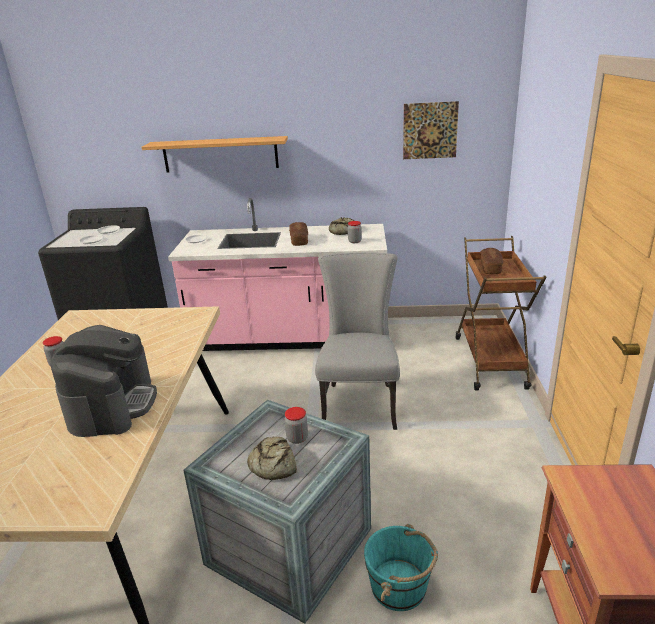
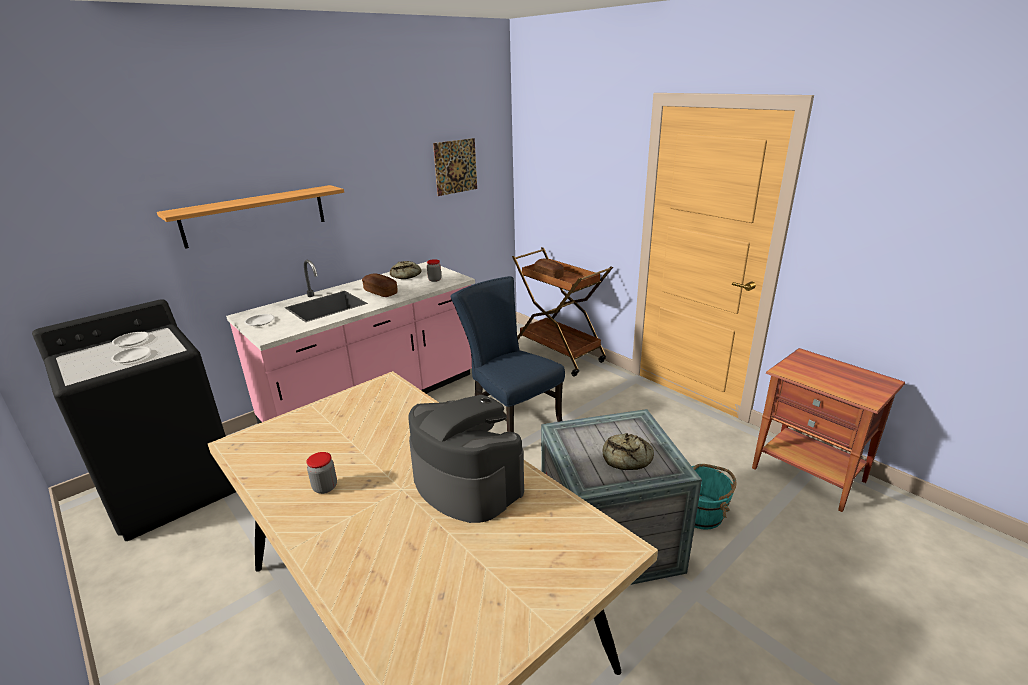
camera: 45 degrees left, 0 degrees up
(297, 438) = (610, 435): jar -> none
(360, 402) = (510, 420): grey chair -> blue chair

